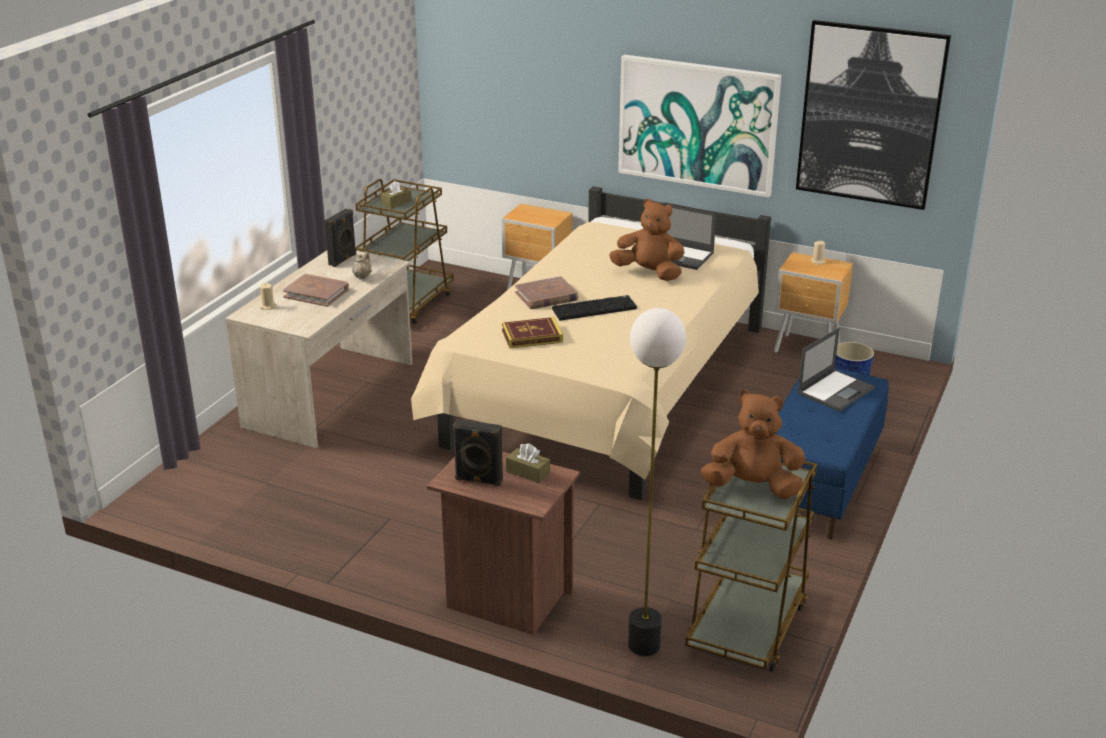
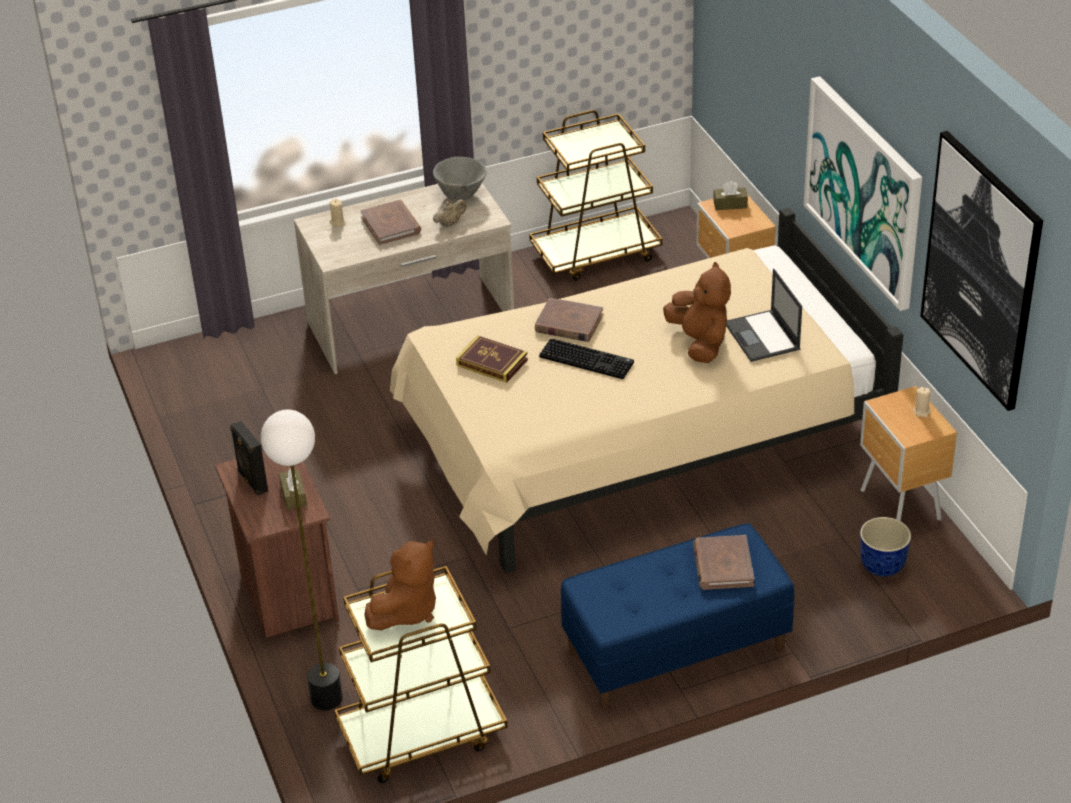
camera: 45 degrees right, 10 degrees up
(343, 260) = (461, 196): black speaker -> grey bowl
(396, 203) = (588, 145): brown tissue box -> brown tissue box (730, 204)
(753, 487) = (407, 611): brown plush toy -> brown plush toy turned 75 degrees clockwise
(836, 390) = (723, 565): laptop -> brown book

